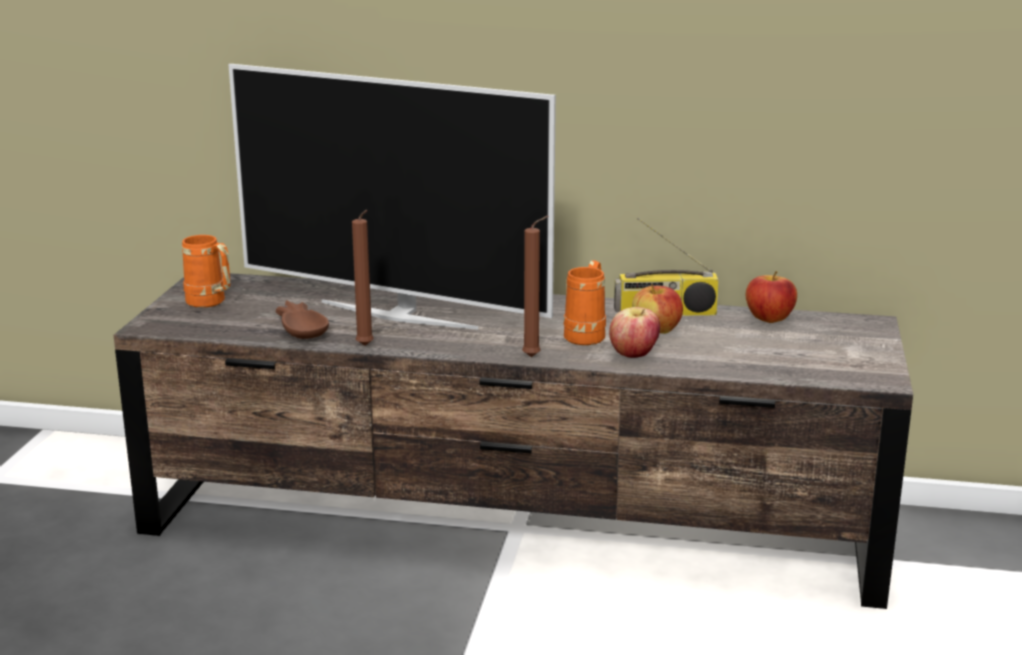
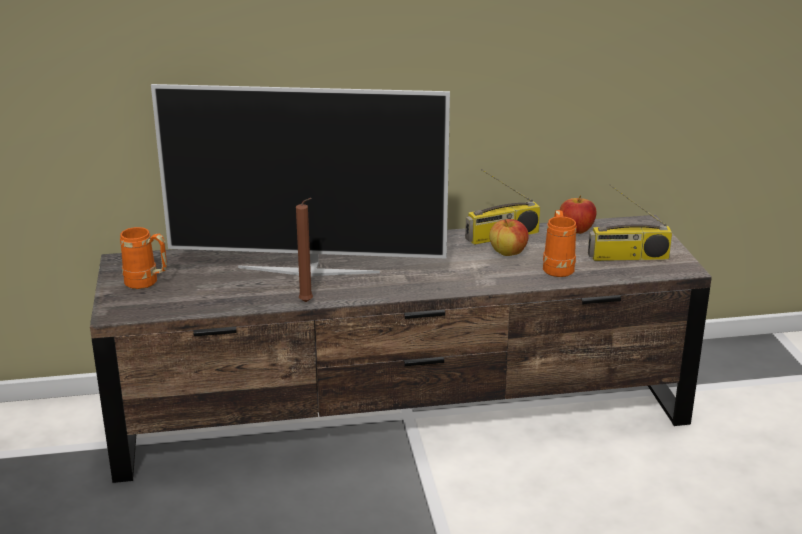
camera: 20 degrees left, 5 degrees up
(302, 327) = (242, 293): brown bowl -> none
(534, 357) = (440, 290): brown candle -> none
(587, 334) = (462, 264): orange mug -> orange mug (557, 267)
(633, 355) = (508, 276): apple -> none
(812, 357) = (628, 257): none -> radio

